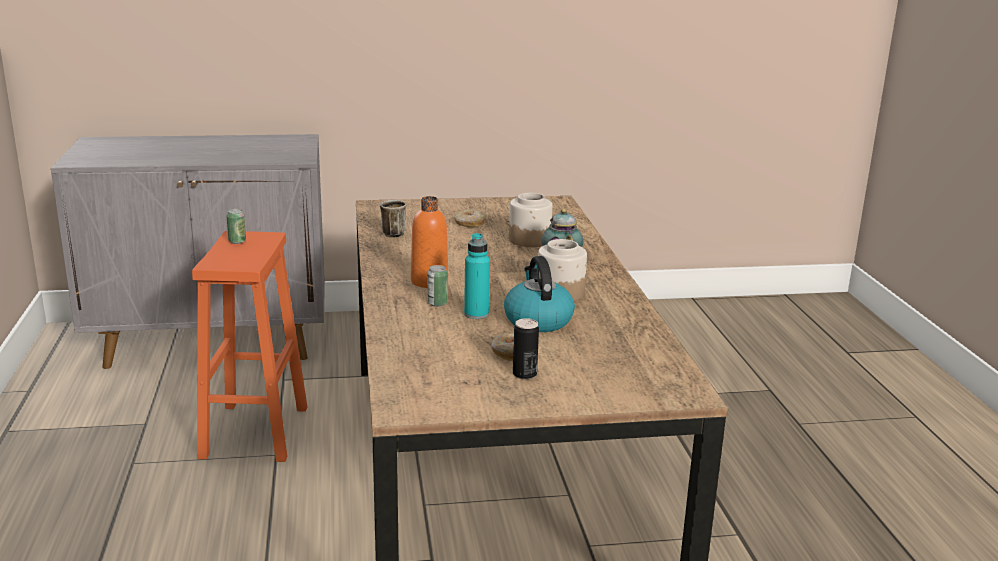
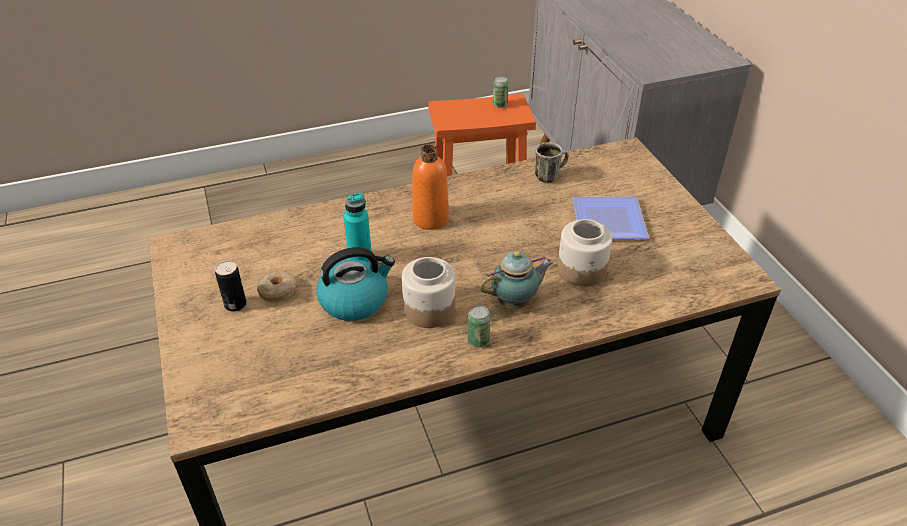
camera: 80 degrees right, 20 degrees up
(437, 303) = (379, 232): can -> can (478, 340)
(469, 223) = (610, 219): donut -> plate

